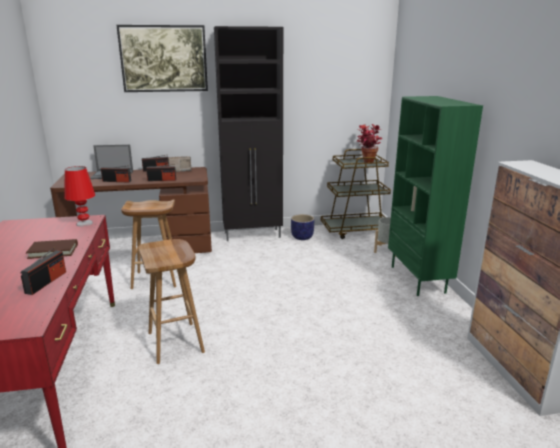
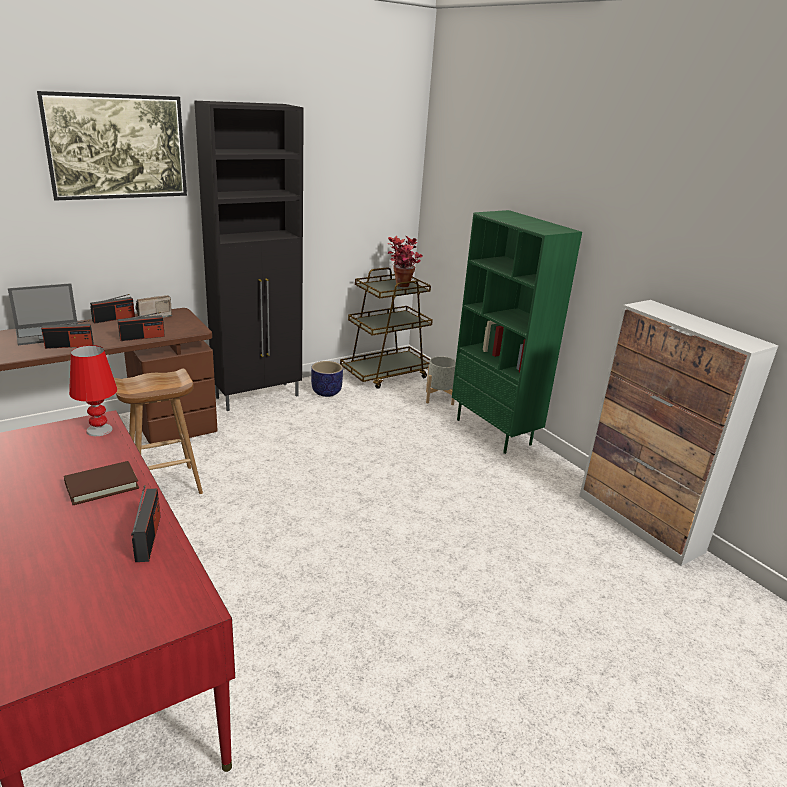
camera: 25 degrees left, 5 degrees up
(176, 342) = (261, 573): brown stool -> none

